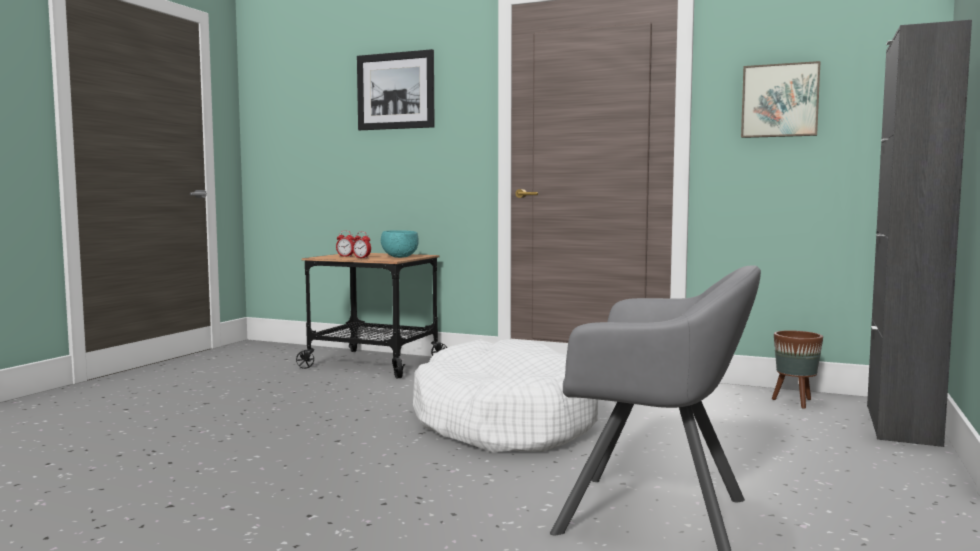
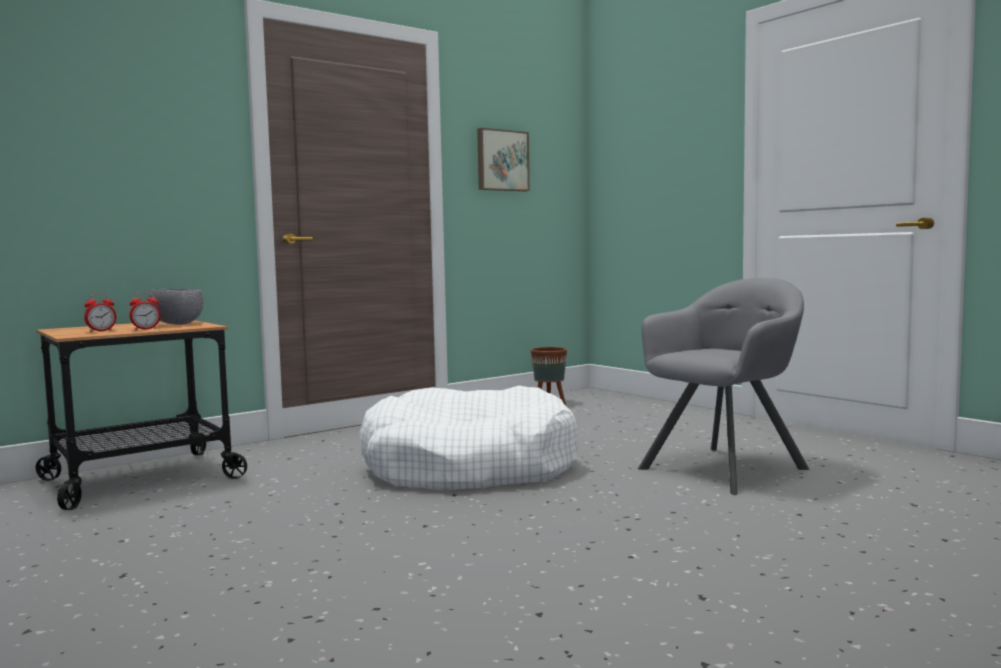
camera: 60 degrees left, 0 degrees up
(395, 91) = (96, 94): picture -> none
(399, 257) = (178, 324): turquoise bowl -> grey bowl
(902, 424) = (624, 399): black cabinet -> none

